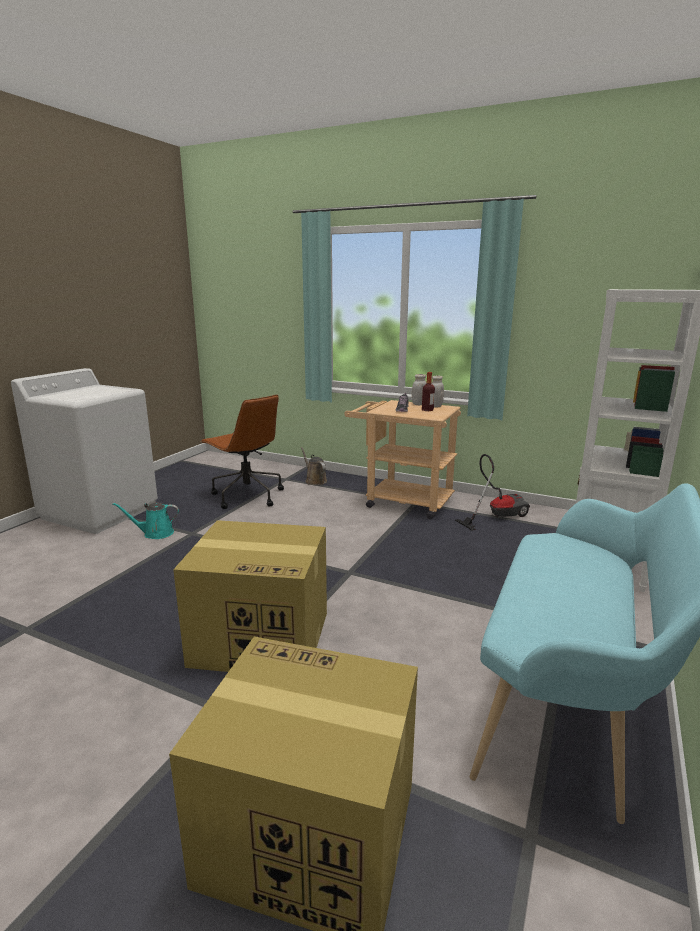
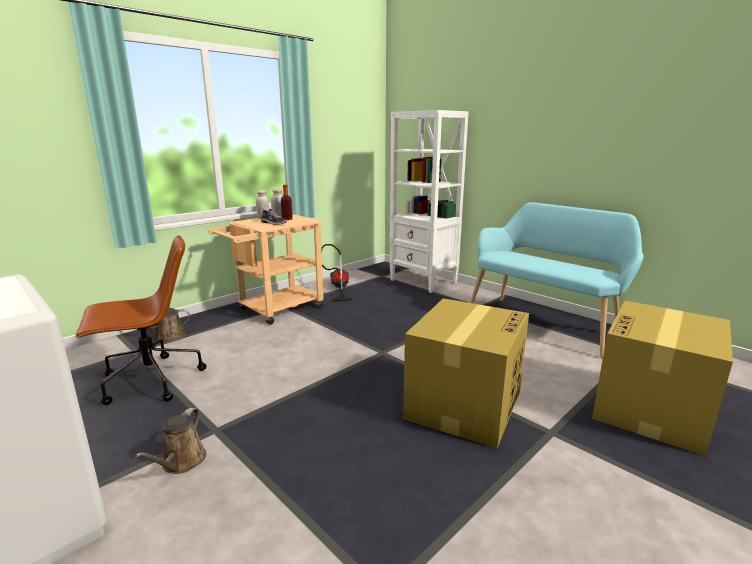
camera: 70 degrees left, 0 degrees up
(155, 533) = (181, 462): turquoise watering can -> brown watering can

